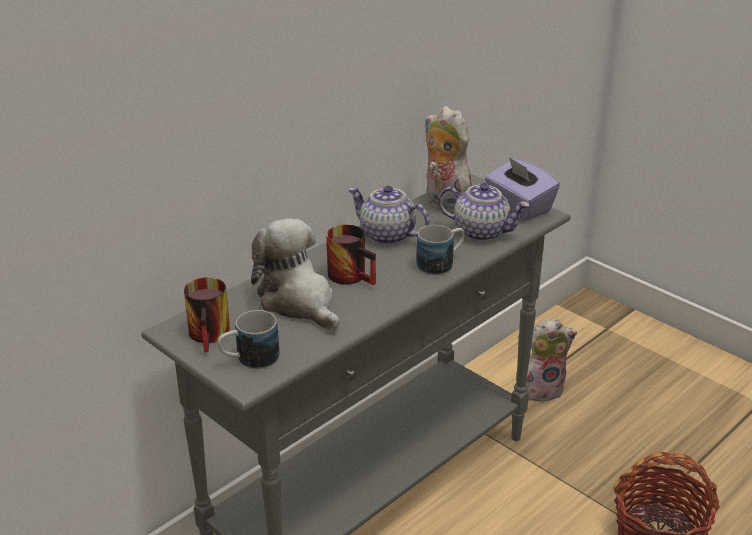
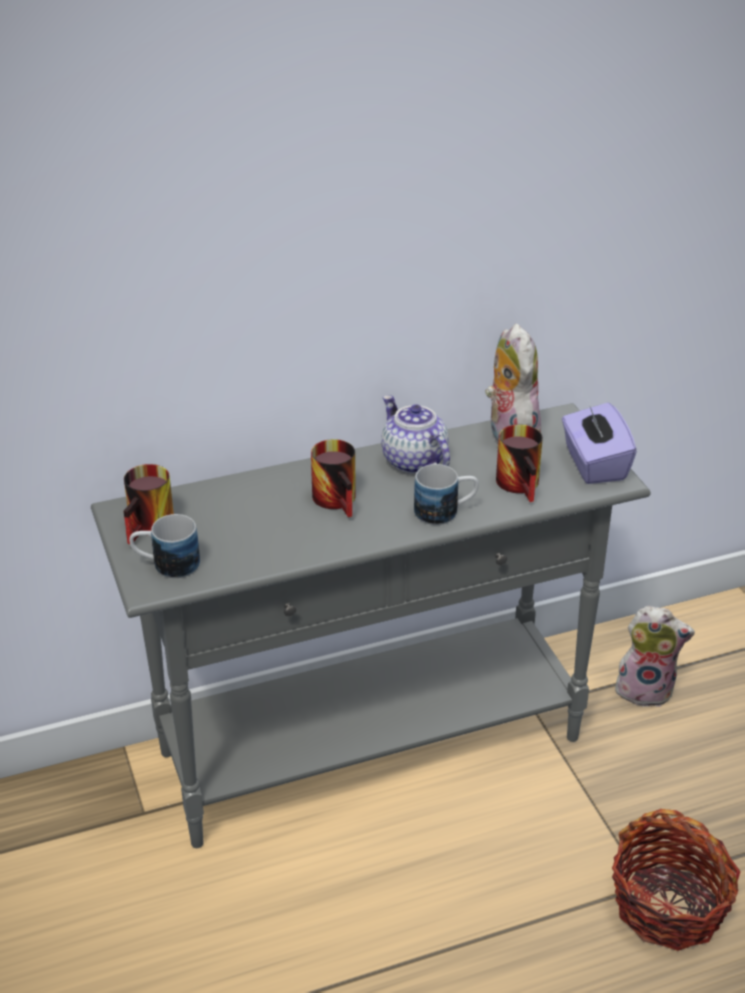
camera: 25 degrees right, 5 degrees up
(298, 301) = (261, 514): plush toy -> none
(482, 232) = (523, 484): teapot -> mug

